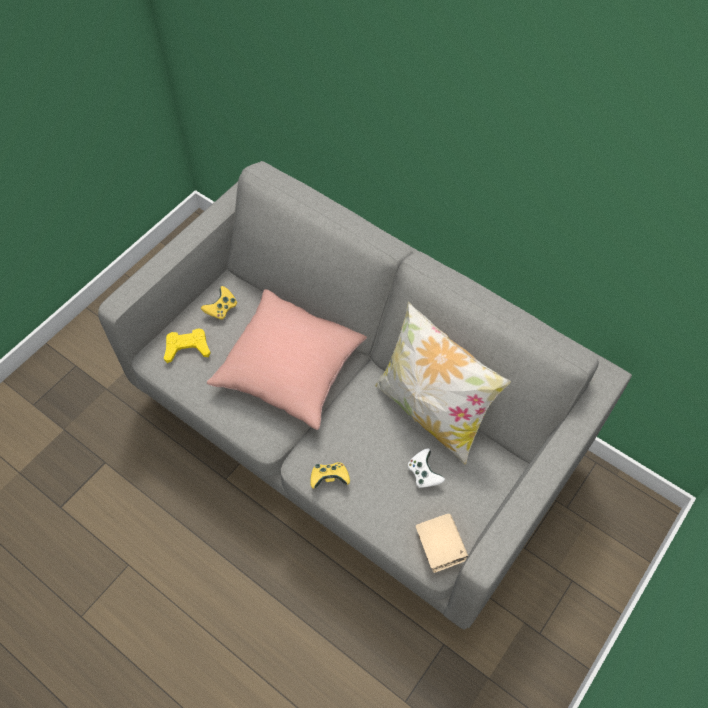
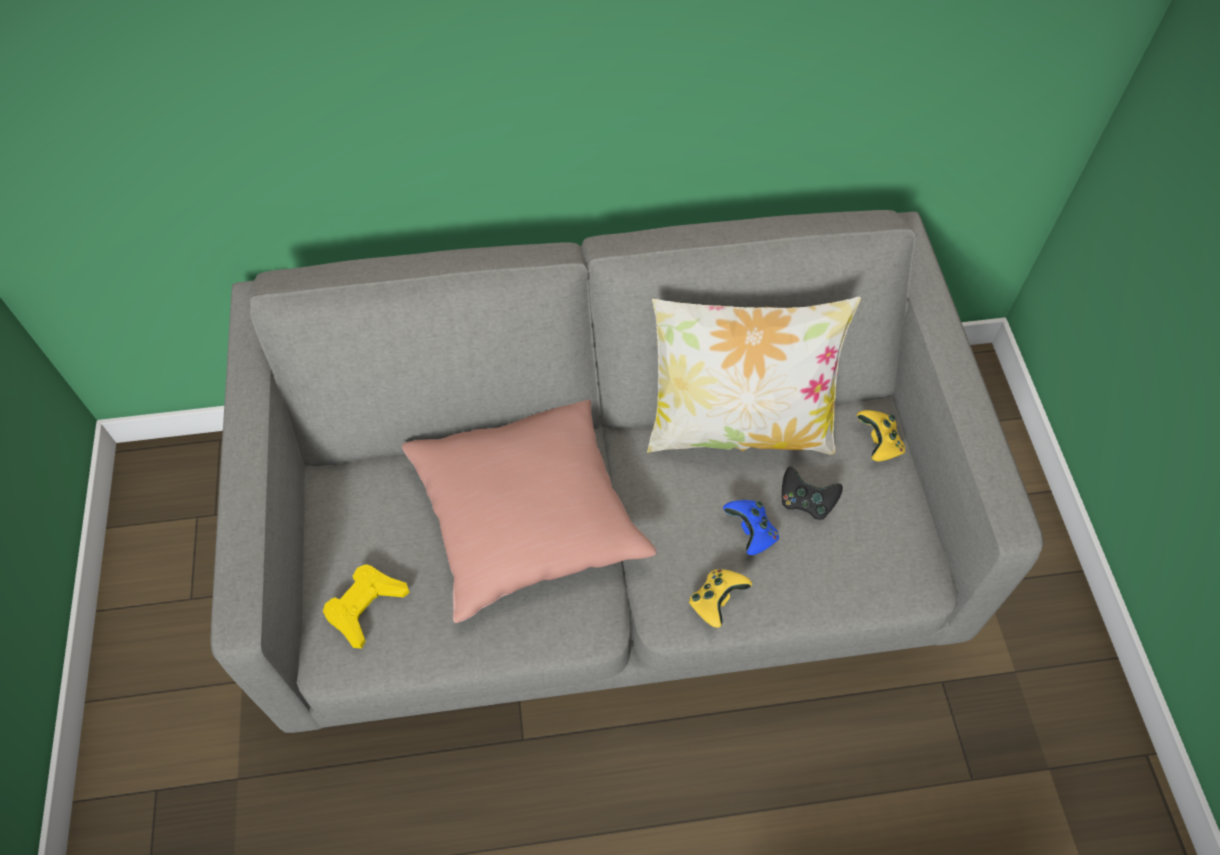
camera: 45 degrees left, 0 degrees up
(221, 309) = (356, 520): yellow game controller -> yellow game controller (879, 443)
(381, 464) = (751, 532): none -> blue game controller
(424, 474) = (806, 501): white game controller -> black game controller
(440, 547) = (908, 563): beige book -> none

